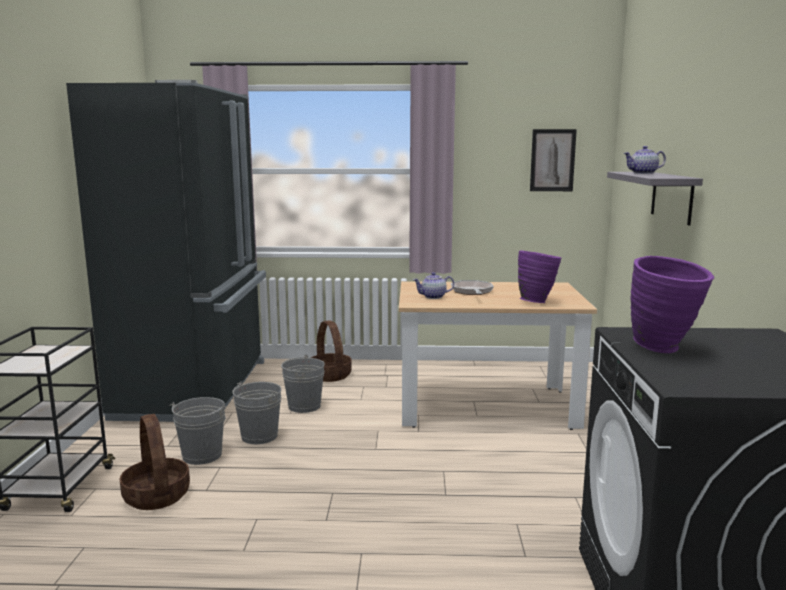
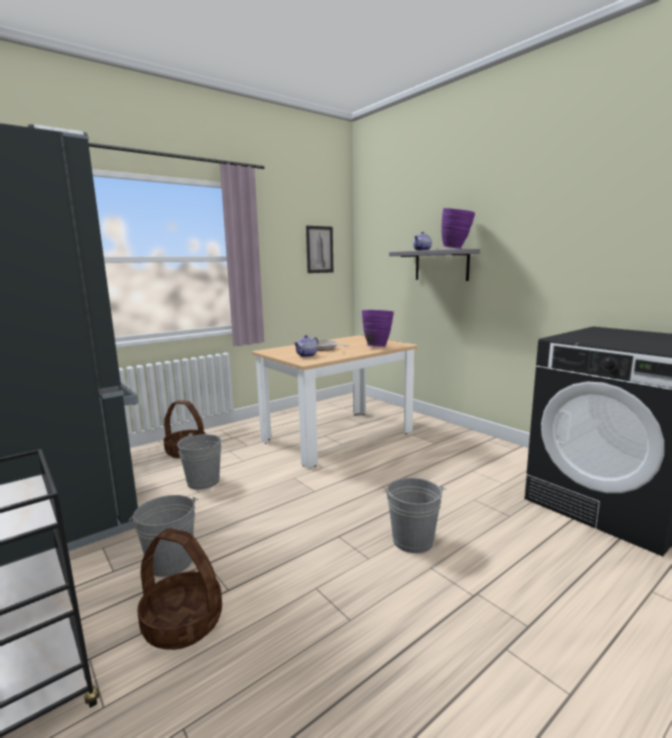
camera: 40 degrees left, 0 degrees up
(259, 436) = (202, 521): grey bucket -> grey bucket (412, 540)
(665, 349) = (605, 341): purple vase -> purple vase (457, 249)

